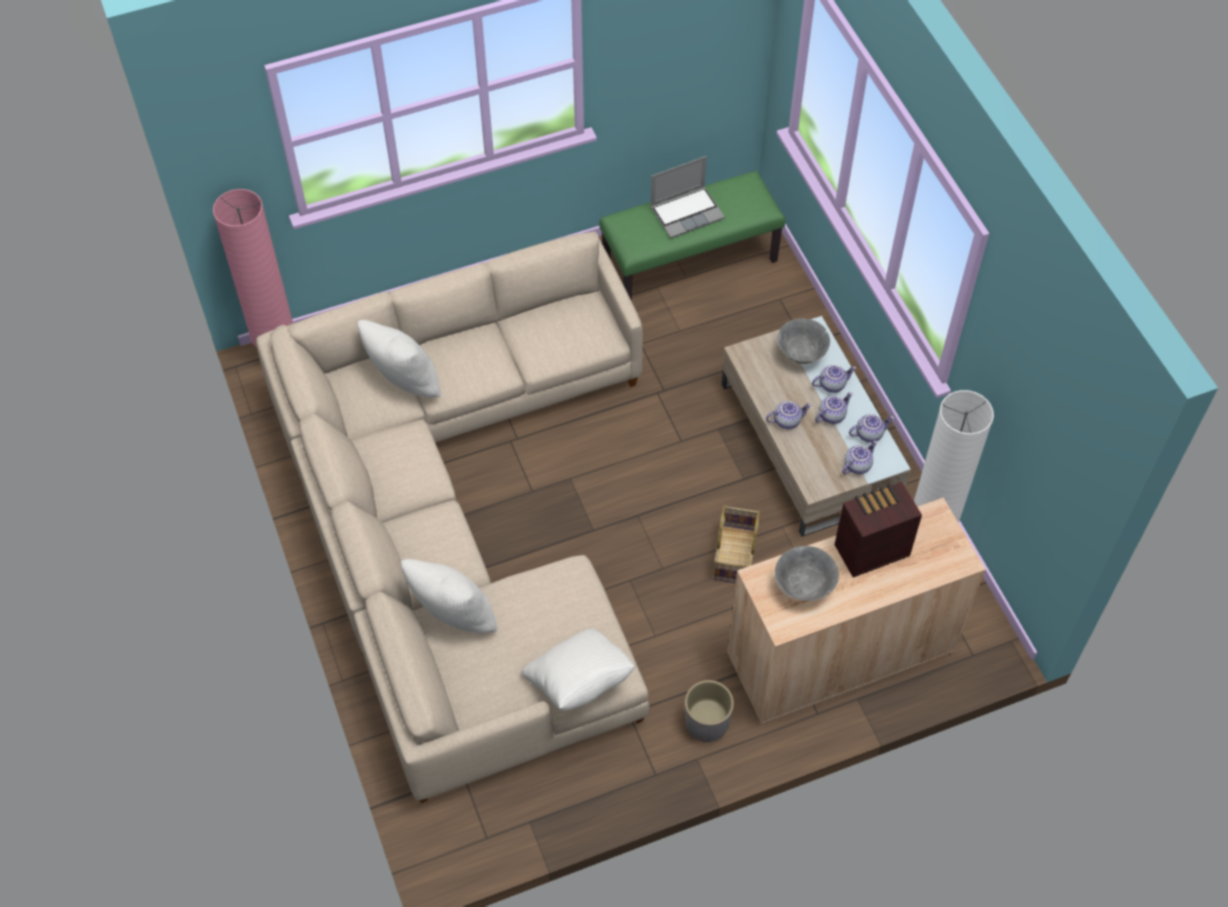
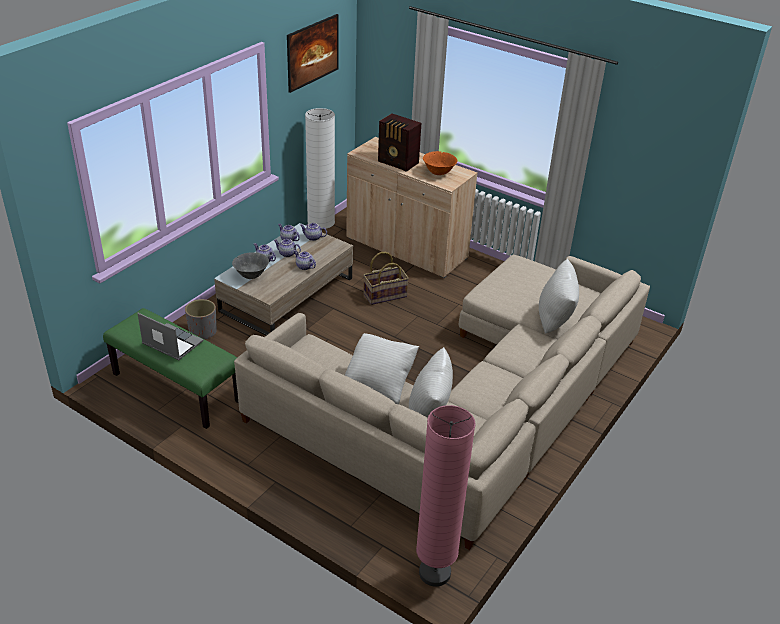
camera: 125 degrees left, 20 degrees down
(579, 684) = (537, 268): white pillow -> white pillow (379, 384)
(707, 723) = (485, 273): grey planter -> grey planter (203, 332)
(804, 587) = (438, 173): grey bowl -> orange bowl
(1034, 385) = (313, 66): none -> picture

